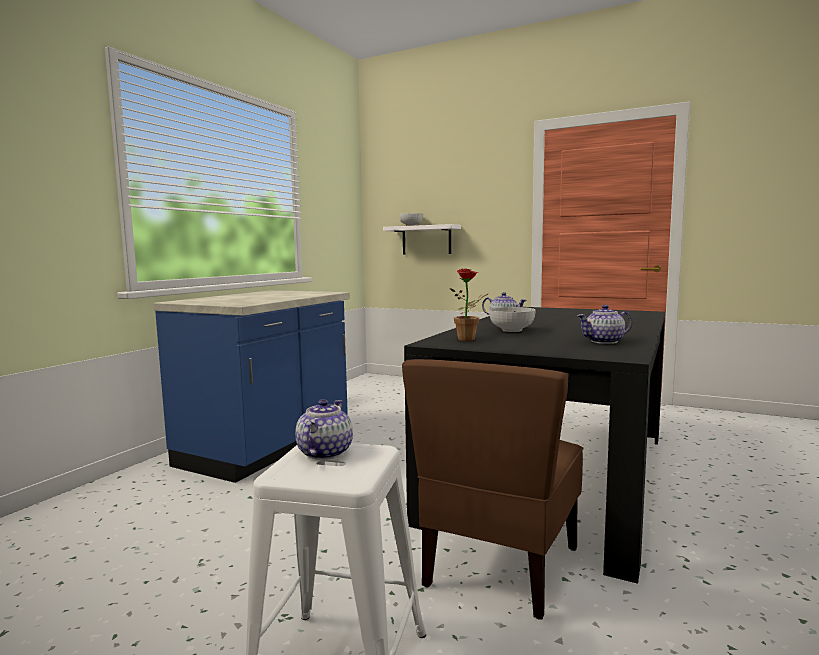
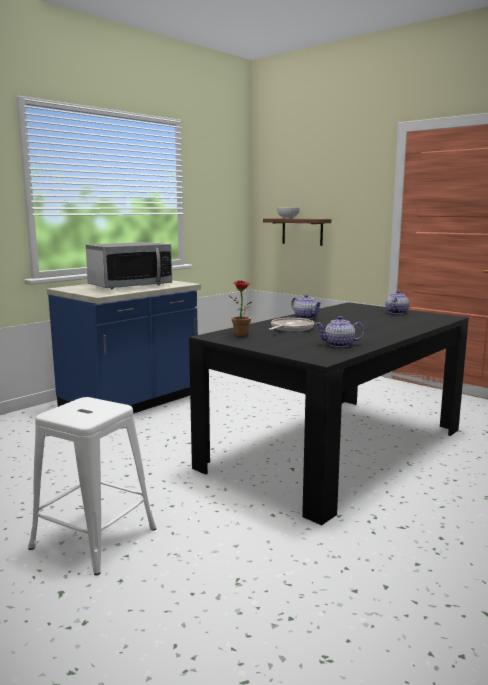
camera: 15 degrees right, 5 degrees up
(265, 296) = (130, 285): none -> microwave
(324, 453) = (86, 405): teapot -> teapot (396, 312)
(426, 240) = (302, 231): white shelf -> brown shelf
(499, 566) = (234, 501): brown chair -> none
(511, 330) = (290, 328): bowl -> frying pan

